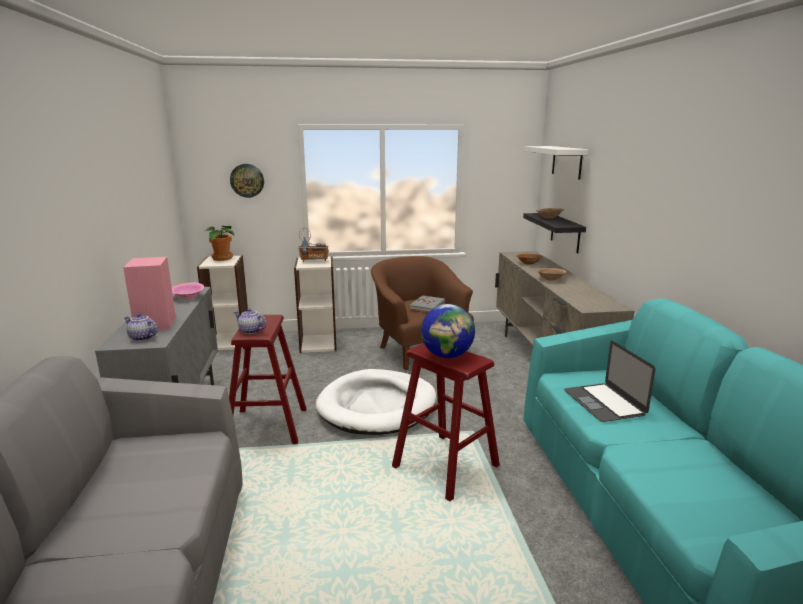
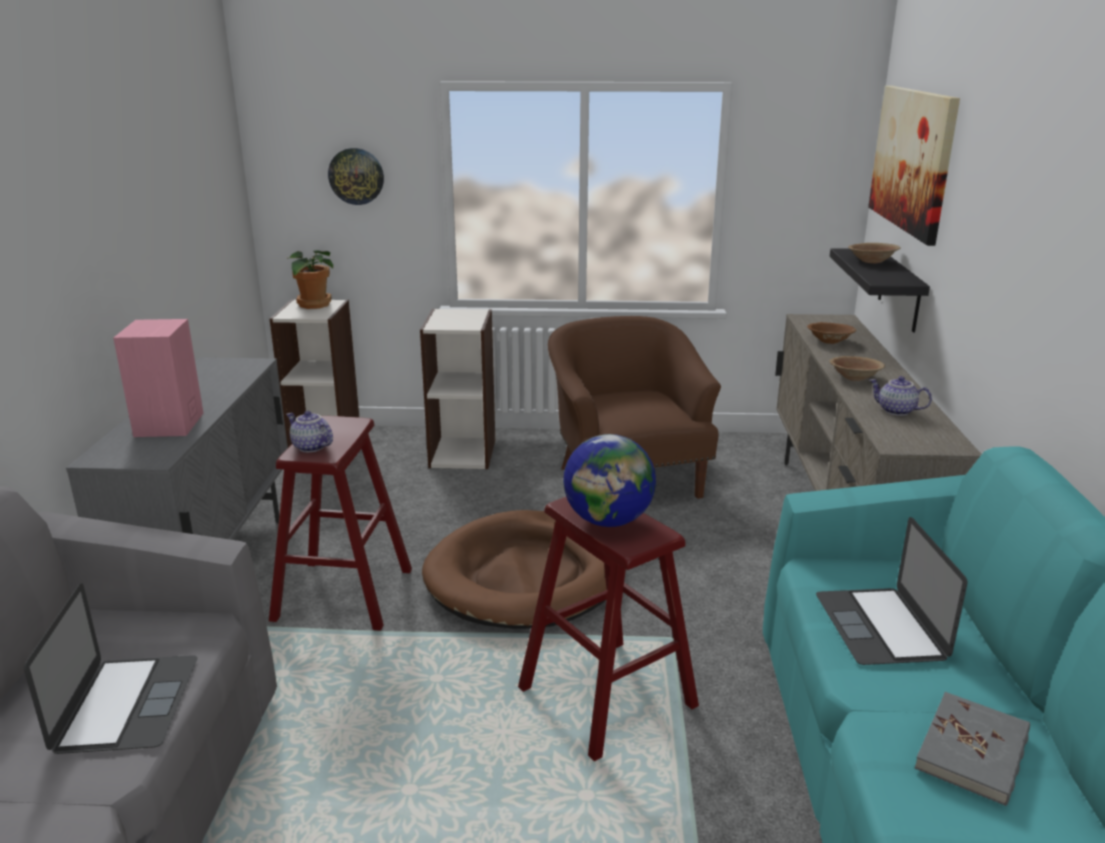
camera: 10 degrees right, 5 degrees up
(141, 338) = (140, 449): teapot -> teapot (895, 411)
(169, 488) = (127, 703): none -> laptop
(188, 297) = (235, 377): pink bowl -> none
(314, 261) = (458, 317): radio -> none
(377, 406) = (526, 576): white dog bed -> brown dog bed
(427, 306) = (639, 407): grey book -> grey book (973, 751)
(567, 162) = (912, 159): white shelf -> picture

